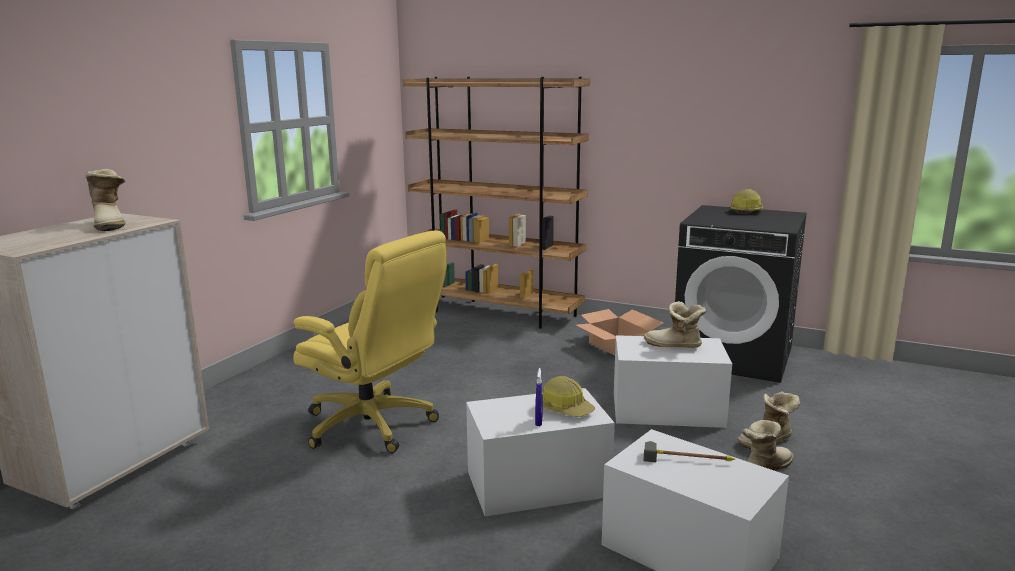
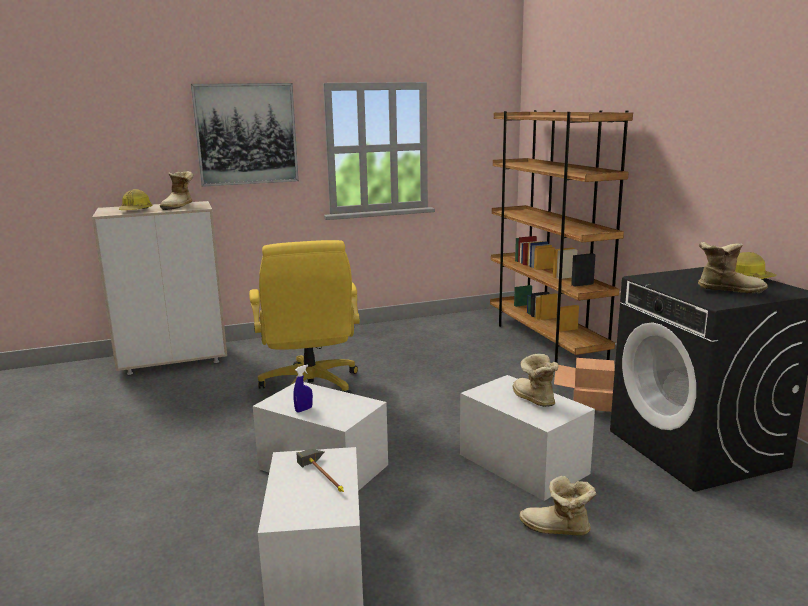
camera: 45 degrees right, 0 degrees up
(150, 110) = (246, 134): none -> picture
(565, 409) = (338, 409): hard hat -> hard hat (136, 211)
(764, 467) = (504, 546): boot -> boot (727, 290)

